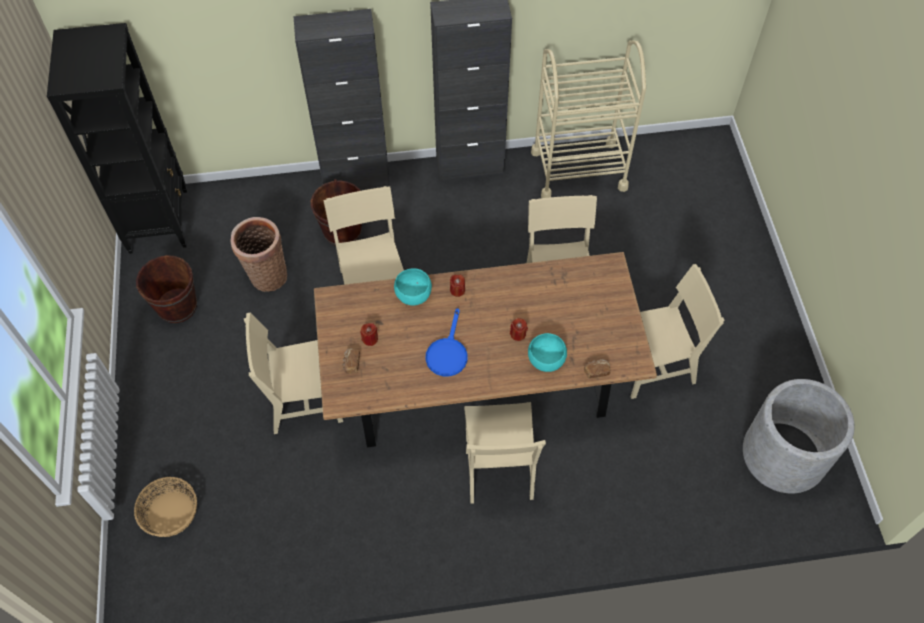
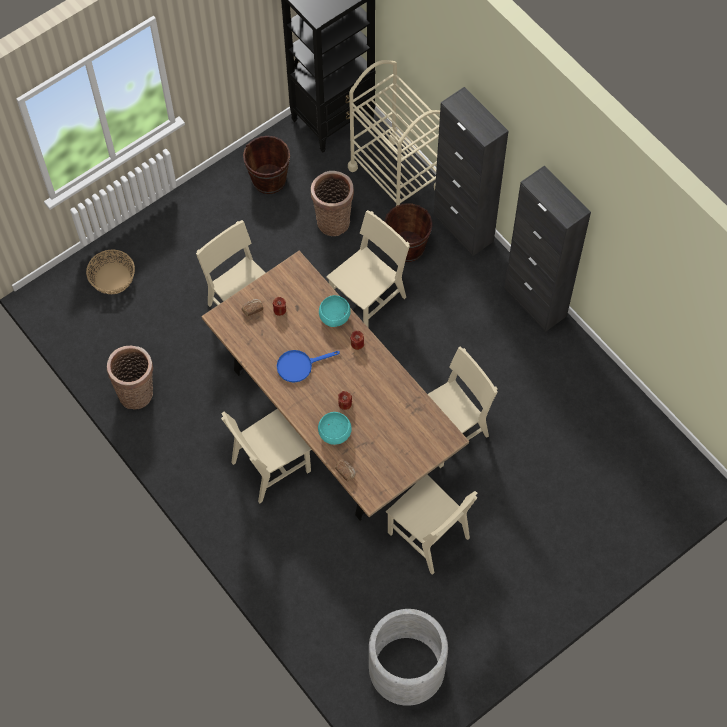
camera: 60 degrees right, 5 degrees up
(326, 557) = (137, 392): none -> basket
(578, 169) = (591, 386): beige cart -> beige cart (395, 178)

